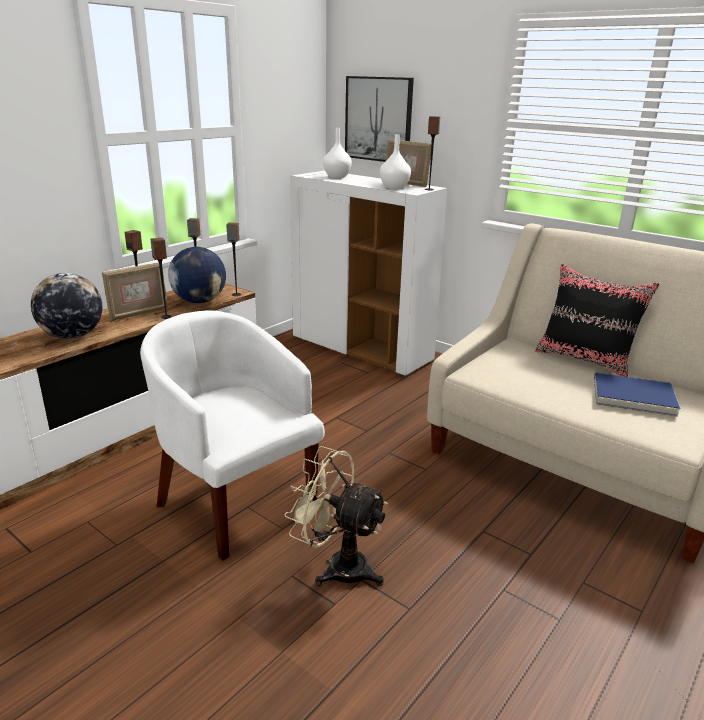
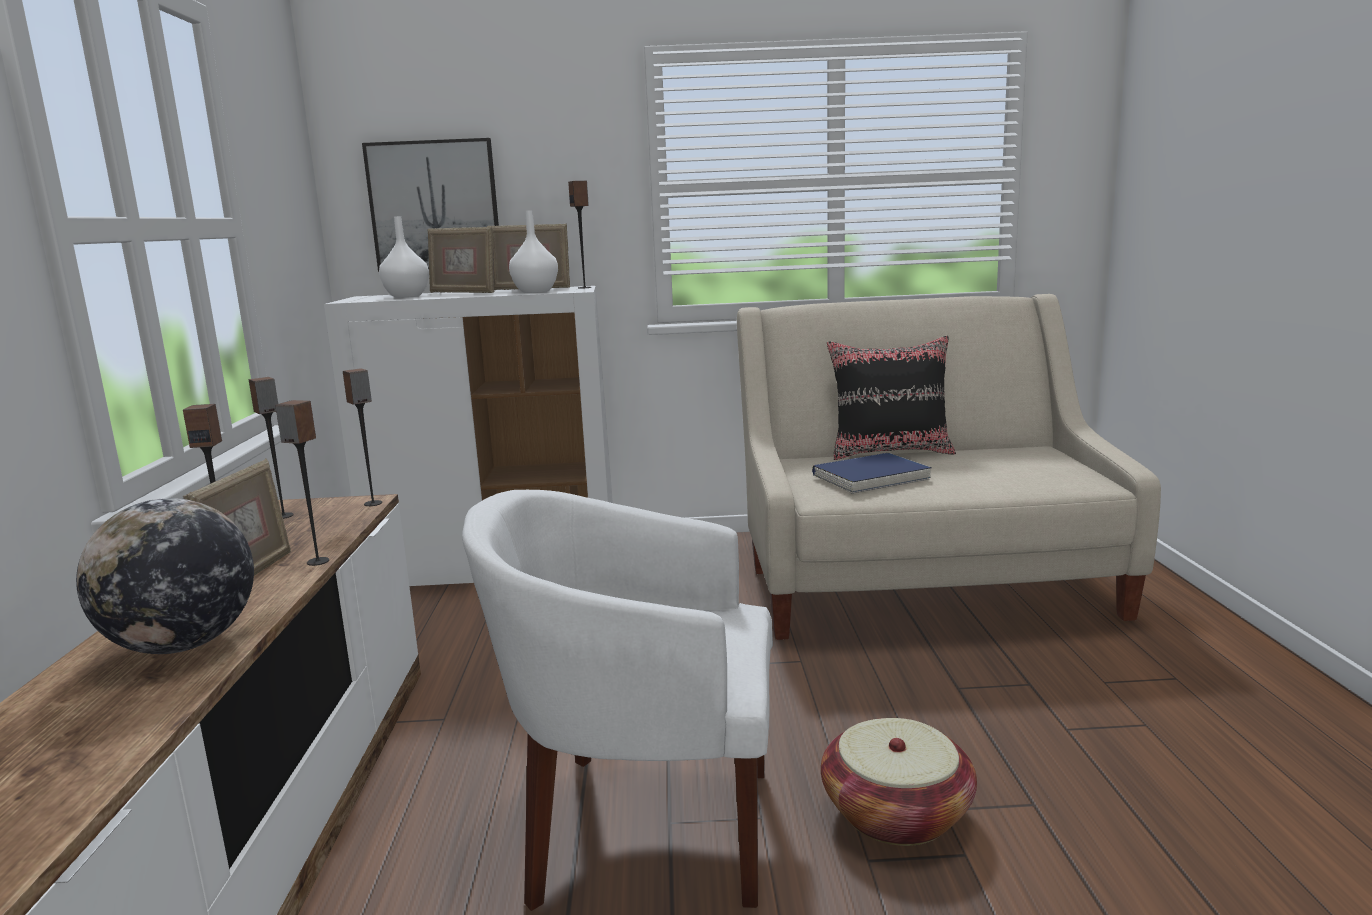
camera: 40 degrees left, 10 degrees down
(199, 301) = (328, 528): globe -> none
(337, 566) = (896, 814): beige fan -> basket
(368, 179) = (463, 292): none -> picture frame
(633, 397) = (994, 465): blue book -> blue book (870, 478)

